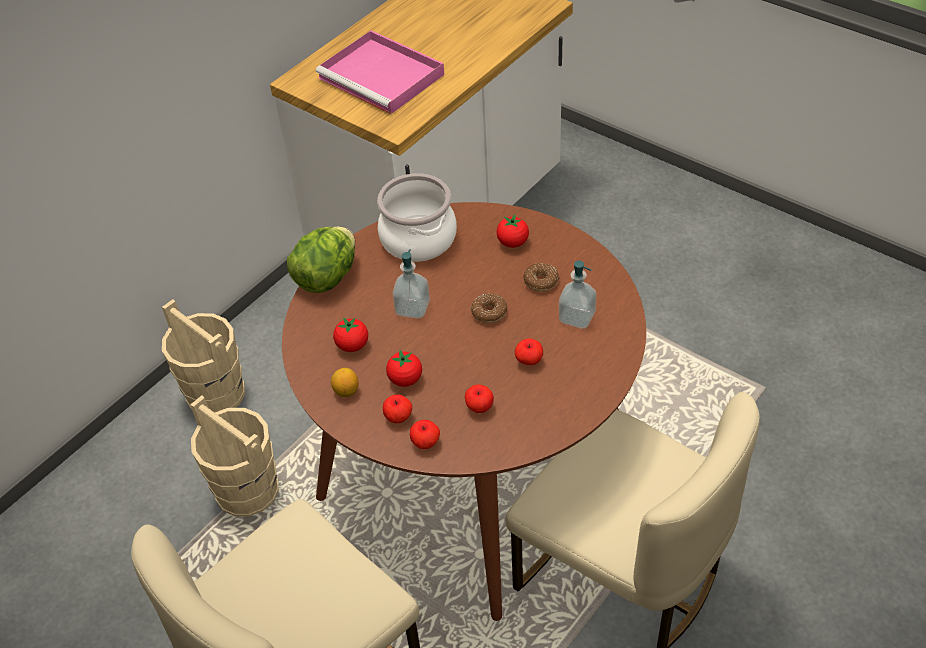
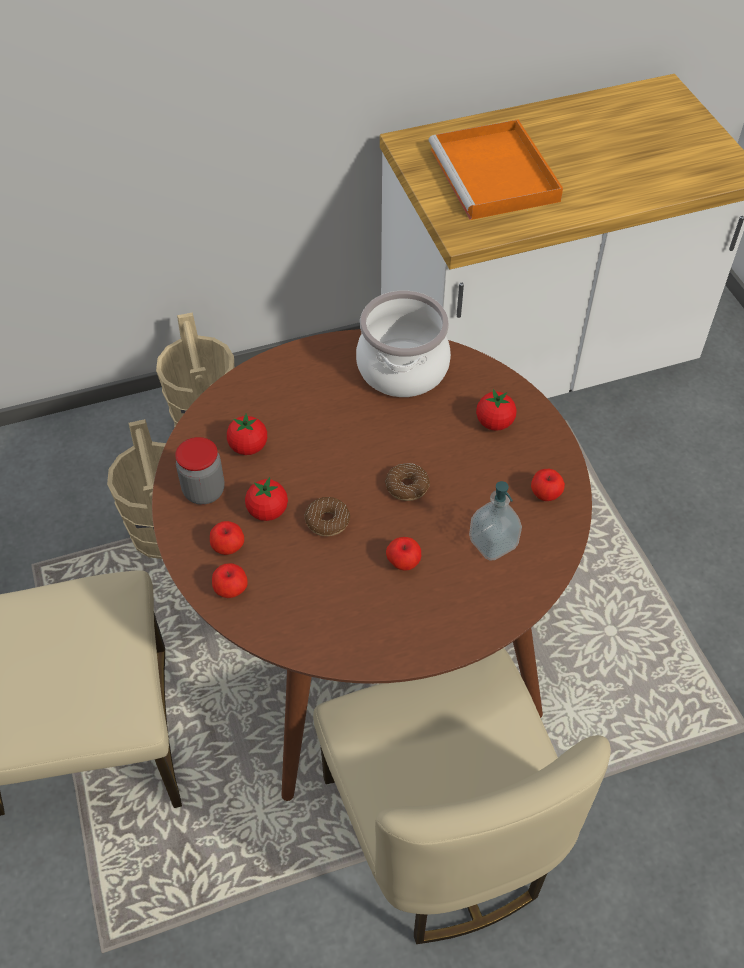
camera: 30 degrees right, 5 degrees up
(327, 277) = (283, 363): lettuce -> none
(346, 391) = (204, 491): lemon -> jar
(383, 77) = (496, 176): pink tray -> orange tray
(412, 308) = (336, 439): soap dispenser -> none
(479, 407) = (313, 583): apple -> apple (545, 494)
(541, 281) = (488, 482): donut -> donut (327, 521)

